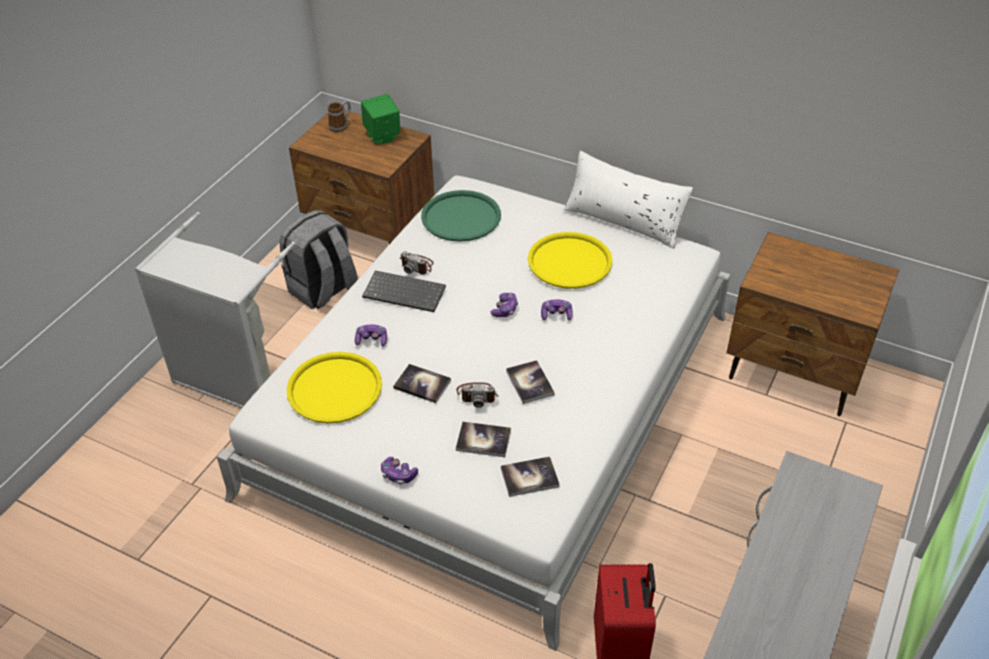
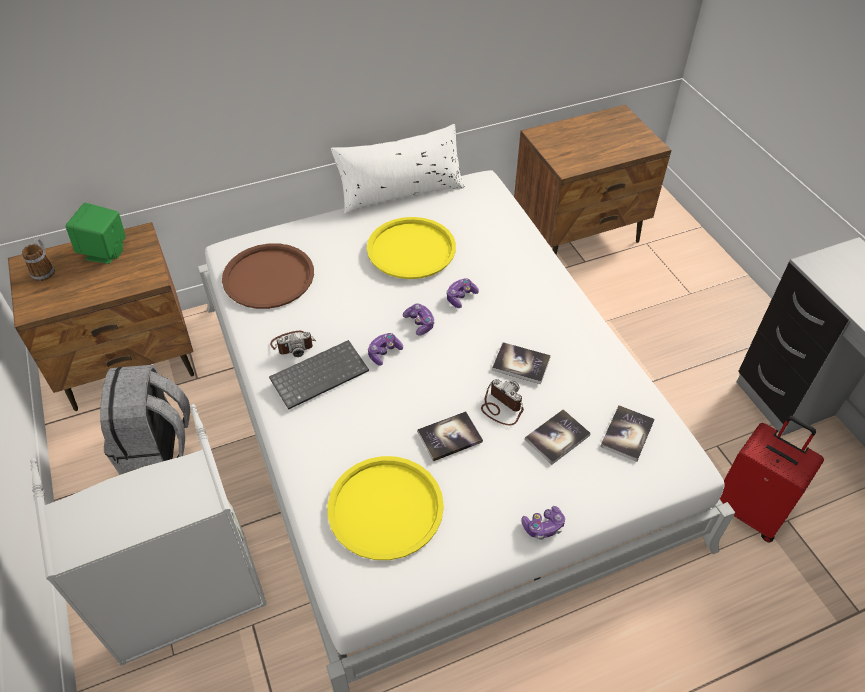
camera: 50 degrees left, 5 degrees up
(372, 340) = (352, 438): game controller -> game controller (384, 352)
(461, 217) = (268, 277): green tray -> brown tray
(477, 395) = (501, 407): camera -> camera turned 90 degrees counterclockwise

